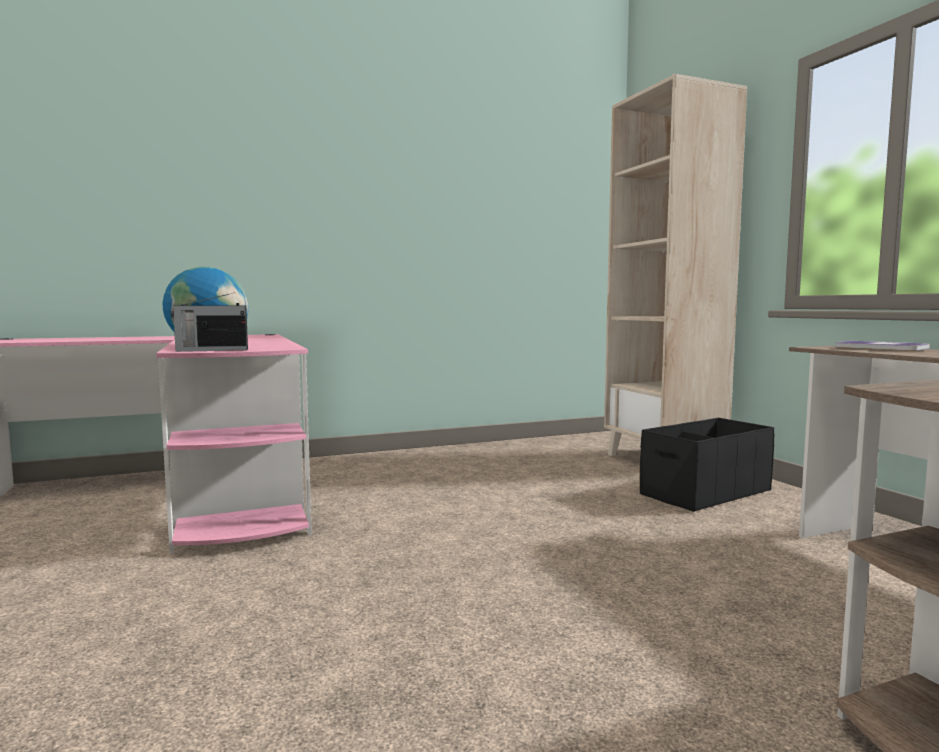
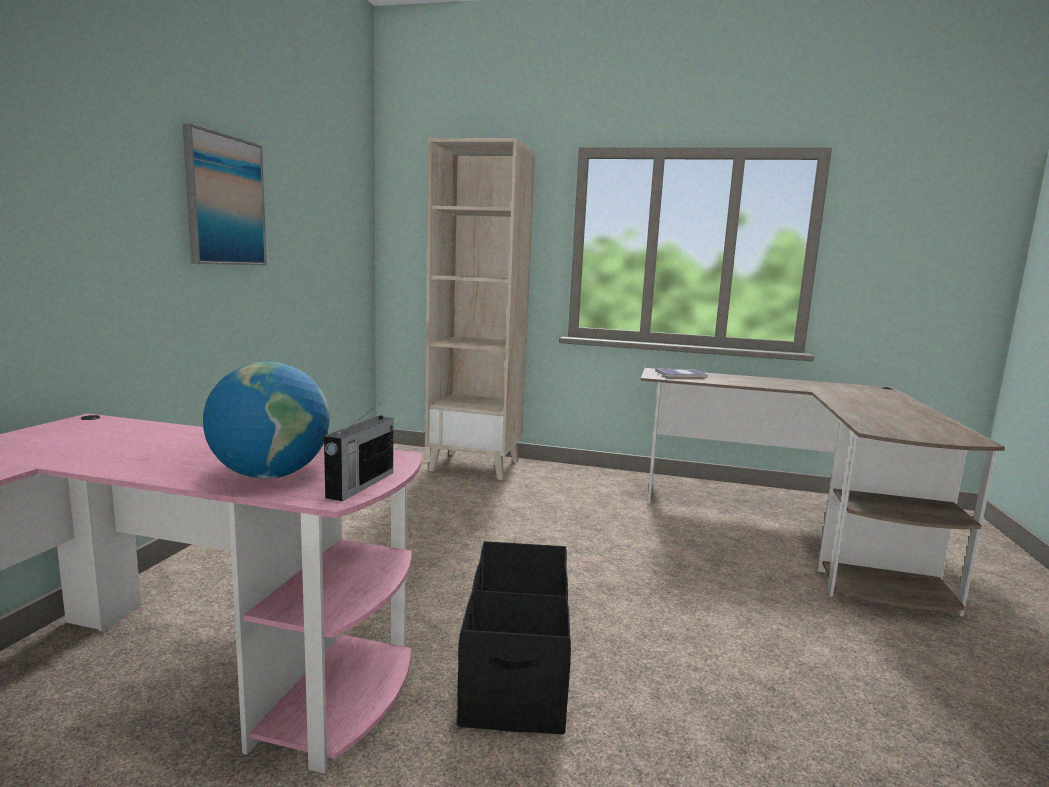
camera: 55 degrees left, 5 degrees up
(415, 195) = (225, 201): none -> picture
(705, 492) = (551, 486): black storage box -> black storage box (515, 668)

